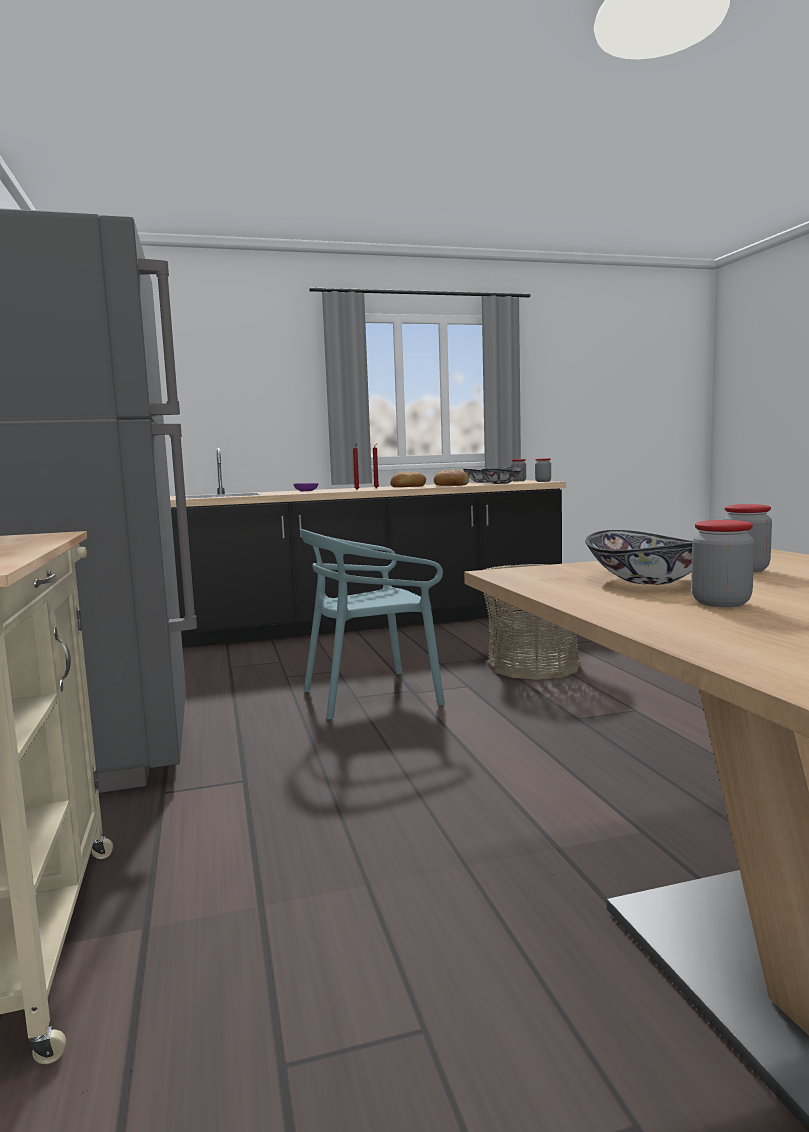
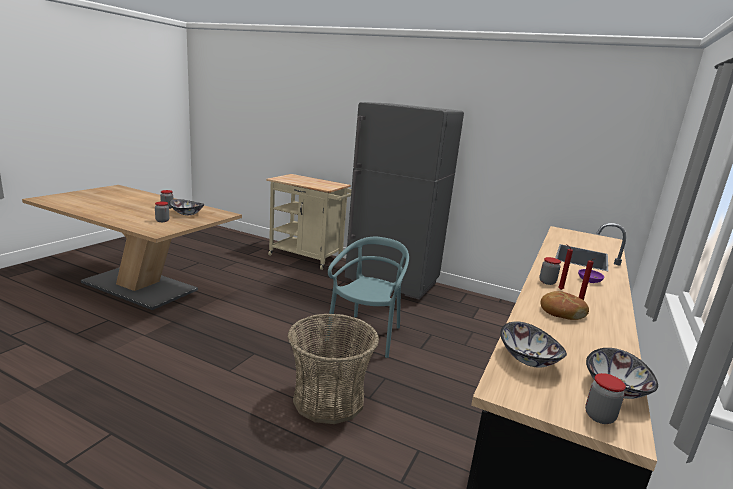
camera: 130 degrees right, 10 degrees up
(451, 485) = (544, 329): bread -> none
(543, 481) = (514, 395): jar -> jar (547, 282)

